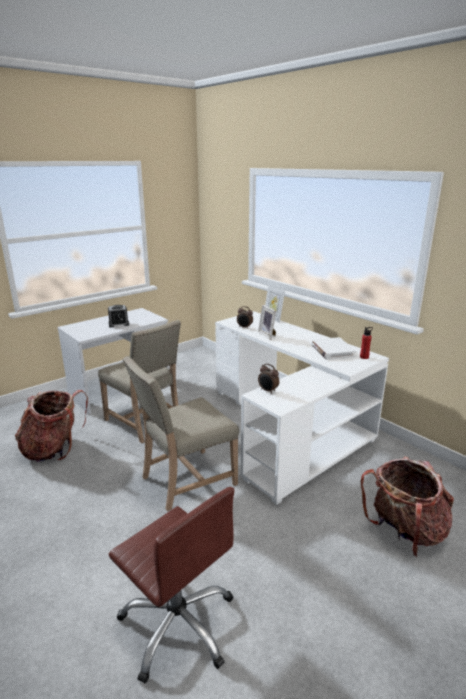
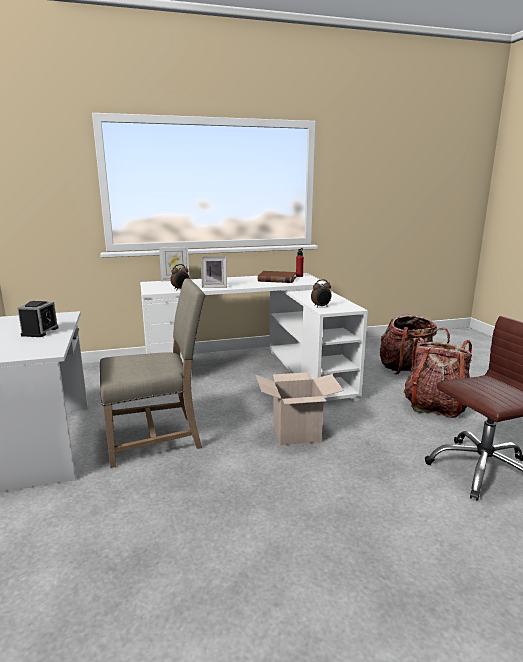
camera: 65 degrees left, 5 degrees down
(54, 448) = (139, 523): backpack -> backpack (434, 405)
(185, 480) = (296, 433): beige chair -> cardboard box
(332, 351) = (277, 279): white book -> brown book

